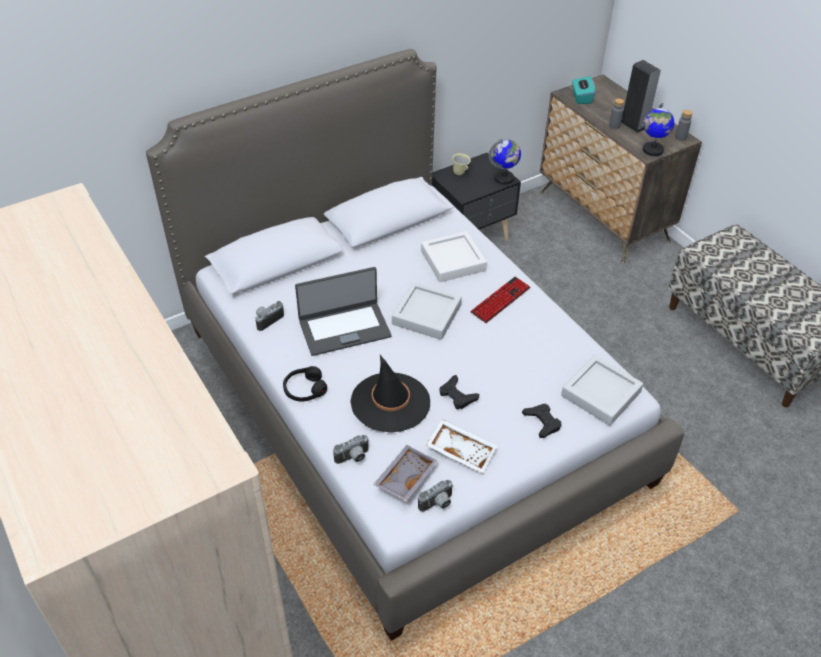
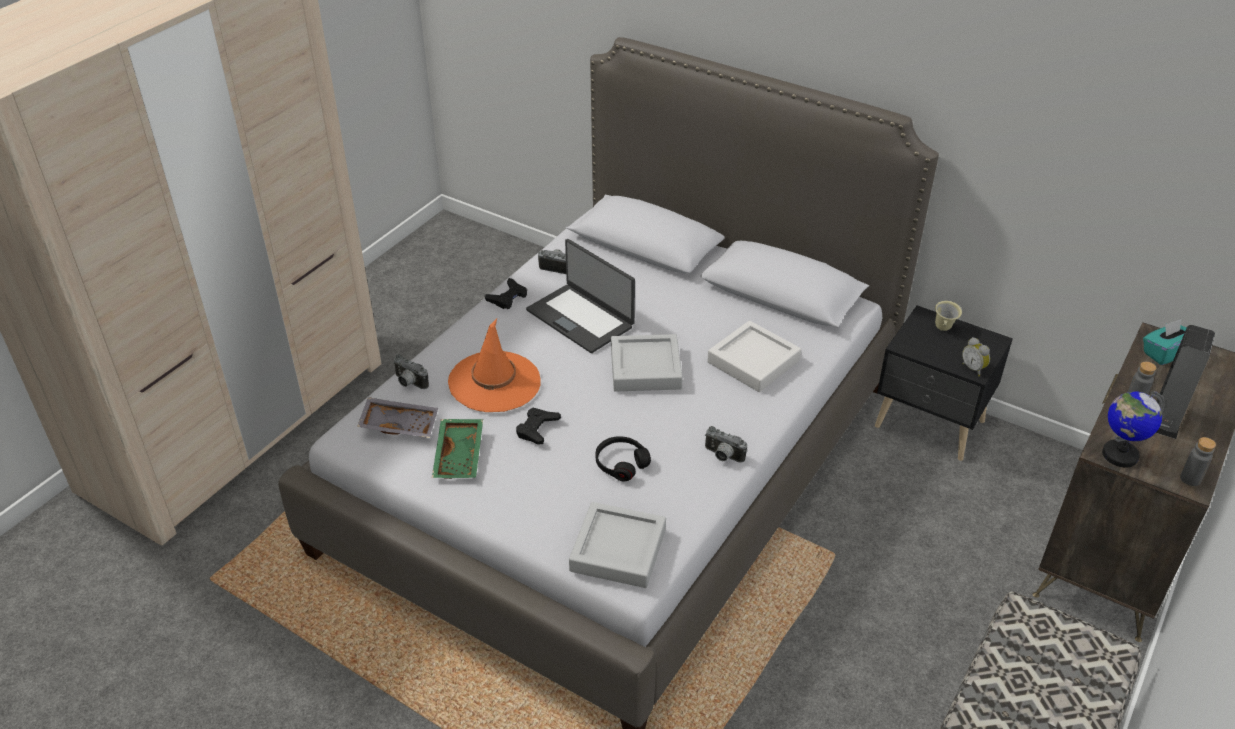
camera: 65 degrees right, 5 degrees down
(304, 389) = (480, 322): black headphones -> black headphones (621, 463)
(390, 402) = (494, 382): black hat -> orange hat
(437, 504) = (379, 460): camera -> camera (722, 456)
(461, 450) = (460, 456): white tray -> green tray
(500, 300) = (716, 419): keyboard -> none
(504, 178) = (974, 368): globe -> alarm clock
(542, 422) = (539, 509): black game controller -> black game controller (508, 297)

